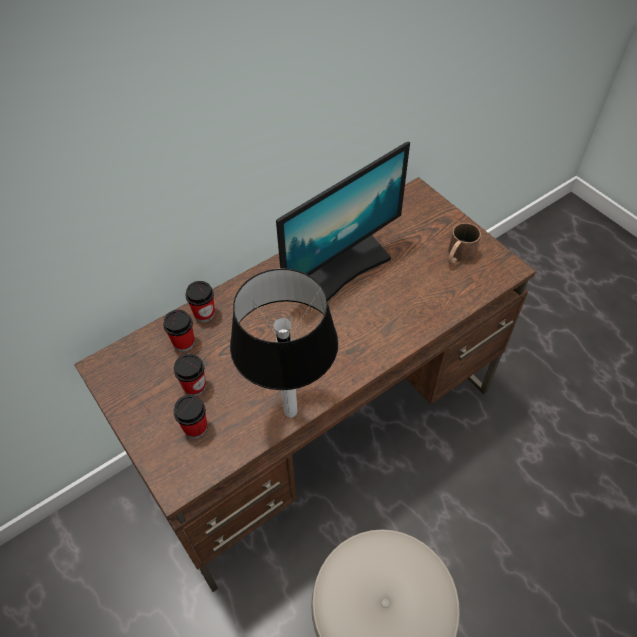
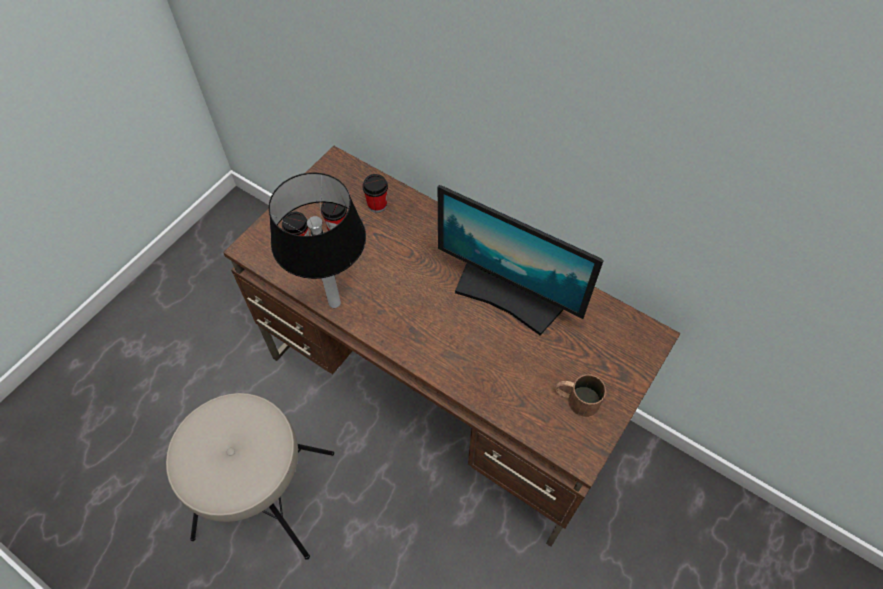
camera: 70 degrees right, 5 degrees up
(204, 314) = (412, 208): cup -> none

